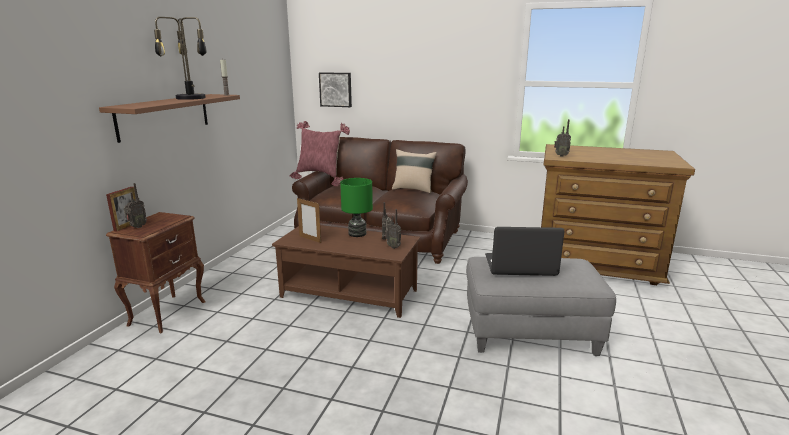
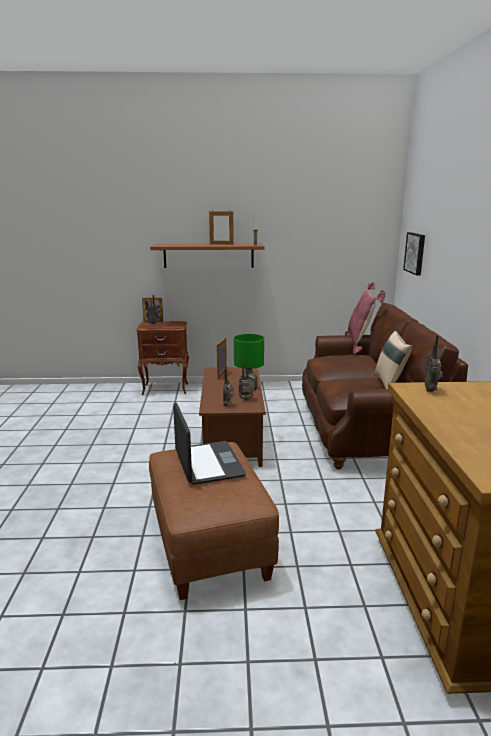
camera: 70 degrees right, 0 degrees up
(190, 98) = (221, 244): table lamp -> picture frame
(529, 334) = (208, 545): grey ottoman -> brown ottoman

